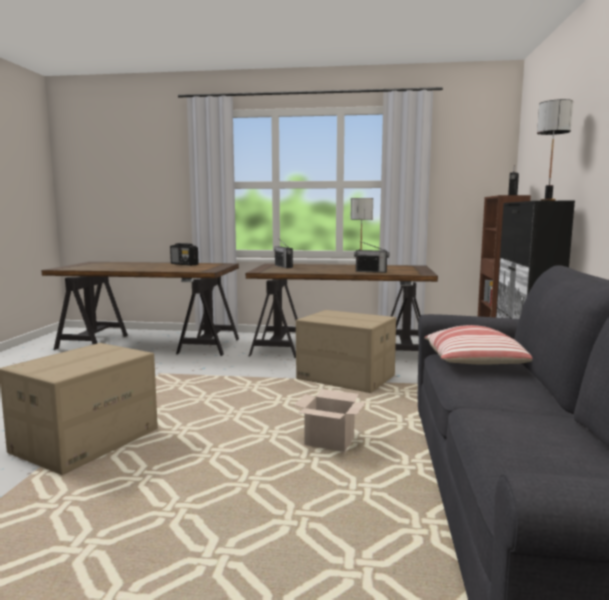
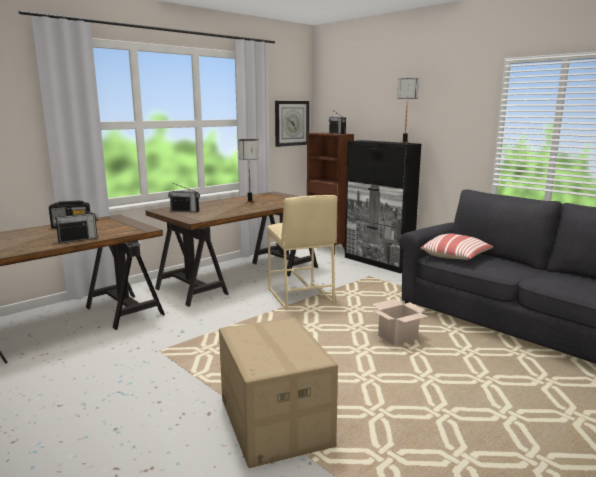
camera: 50 degrees left, 5 degrees up
(345, 377) = (300, 296): cardboard box -> beige stool
(371, 271) = (273, 204): radio -> radio (78, 239)
(474, 186) = (291, 123): none -> wall clock

